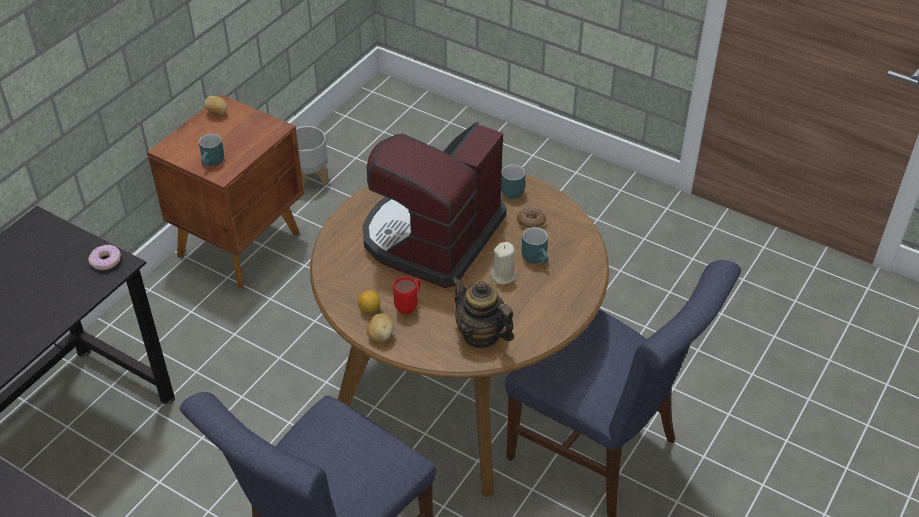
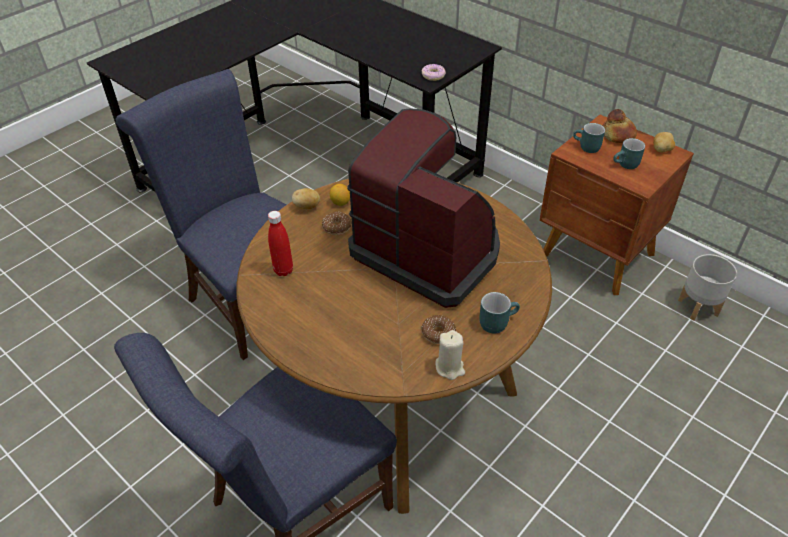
camera: 100 degrees right, 0 degrees up
(191, 140) = (617, 135): none -> bread
(409, 306) = (337, 227): red mug -> donut
(481, 335) = (283, 270): teapot -> red bottle
(503, 275) = (358, 297): beige candle -> beige candle (450, 367)
(537, 258) = (378, 329): turquoise mug -> turquoise mug (626, 165)

